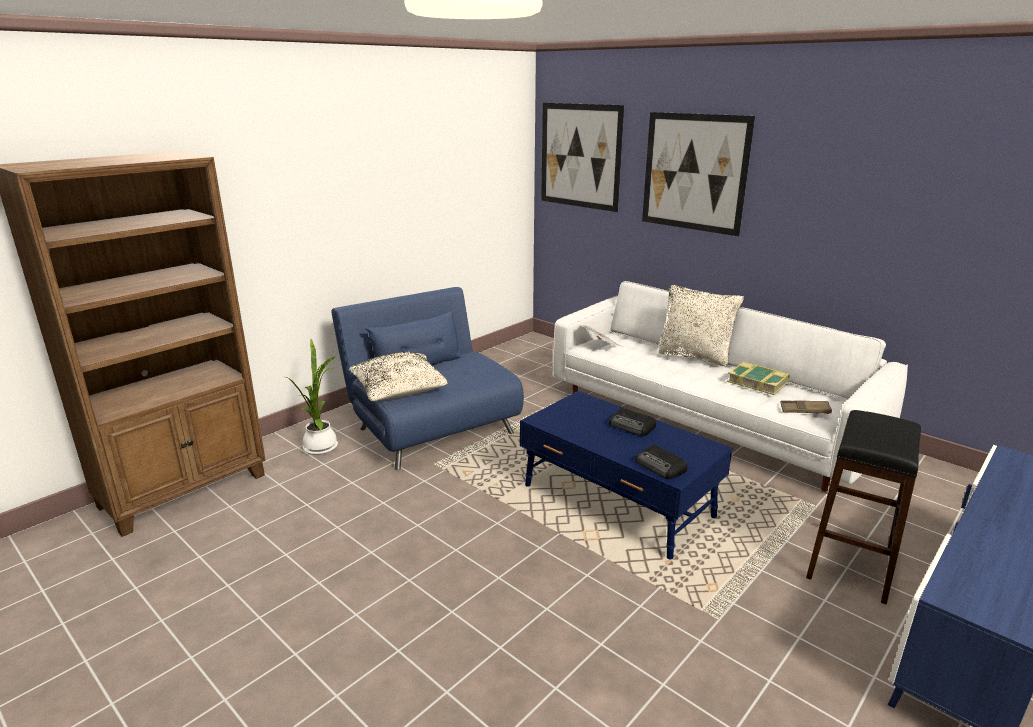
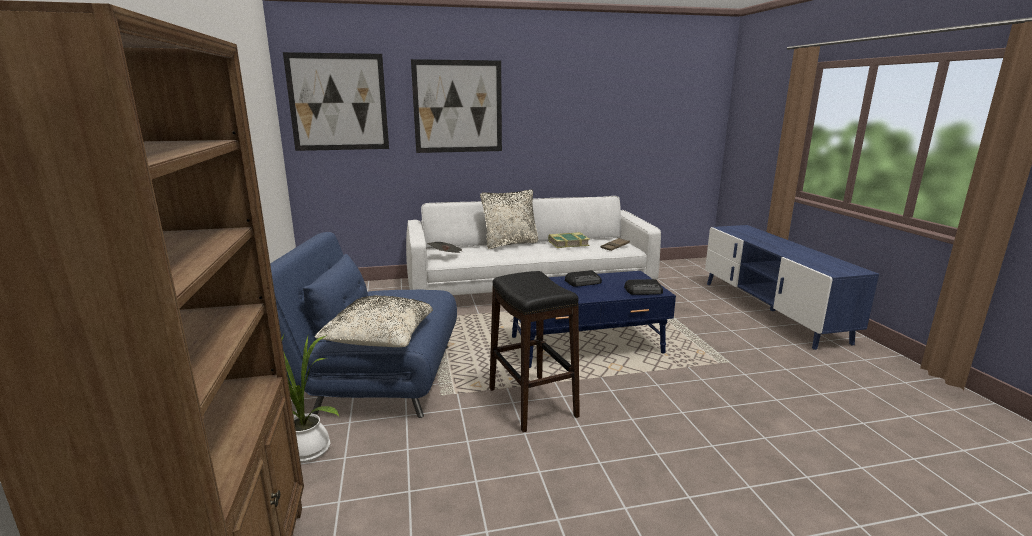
camera: 55 degrees left, 5 degrees down
(850, 561) = (704, 312): black stool -> black stool (531, 402)

